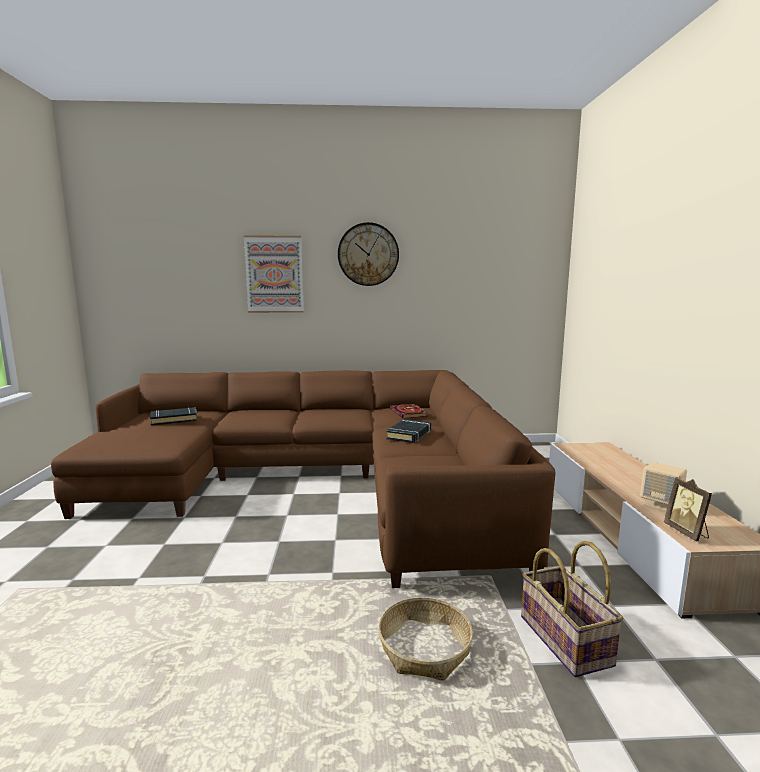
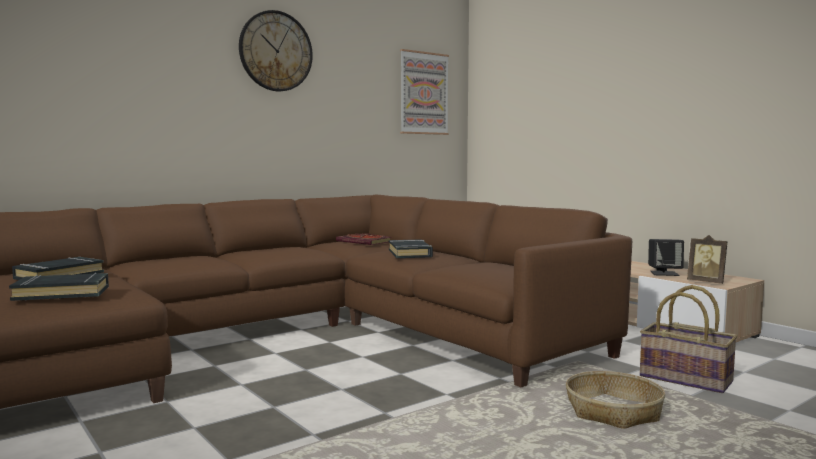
camera: 35 degrees left, 5 degrees down
(143, 437) = (62, 293): none -> black book
(274, 274) = (152, 67): picture -> picture (424, 93)
(661, 505) = (664, 273): beige speaker -> black speaker

